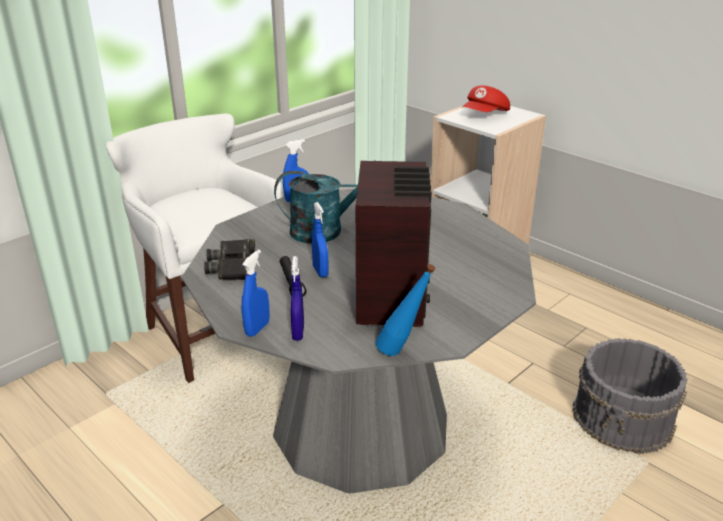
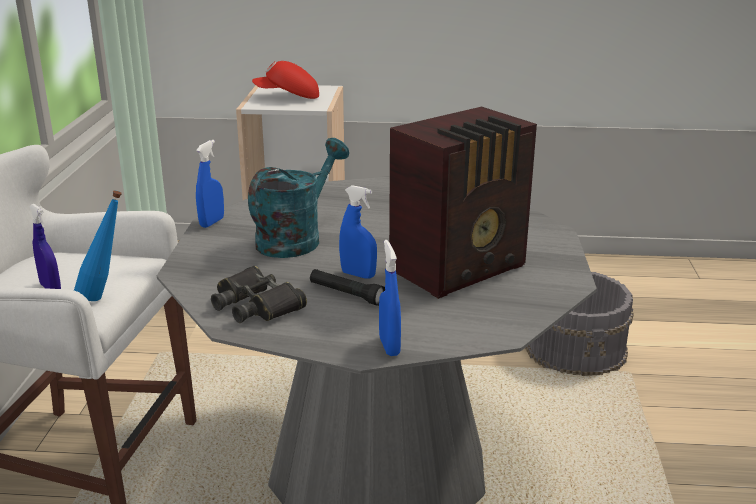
camera: 40 degrees left, 5 degrees down
(298, 332) = (434, 332): blue spray bottle -> blue spray bottle (50, 288)
(392, 296) = (461, 269): radio -> radio turned 90 degrees clockwise
(402, 353) = (551, 307): blue bottle -> blue bottle (105, 296)
(485, 115) = (287, 97): red cap -> red cap turned 90 degrees clockwise

